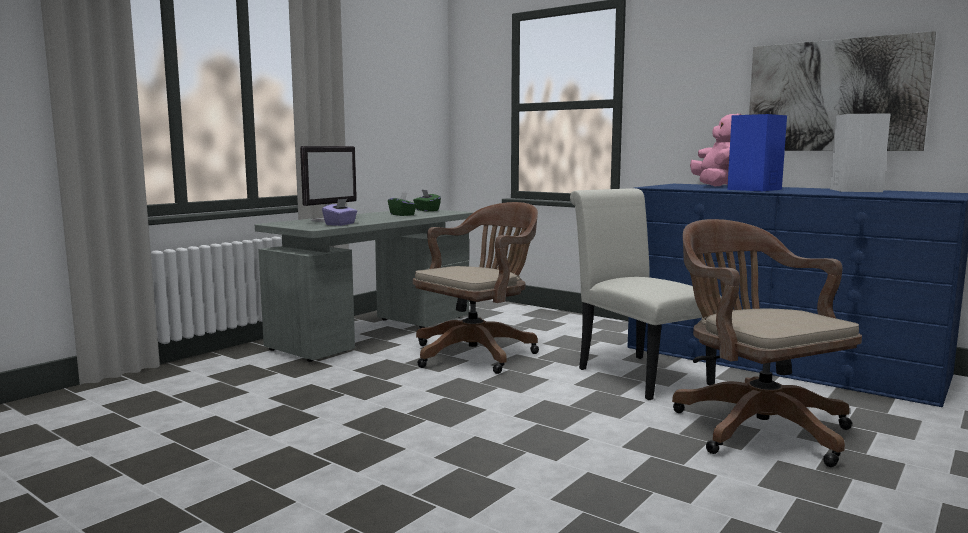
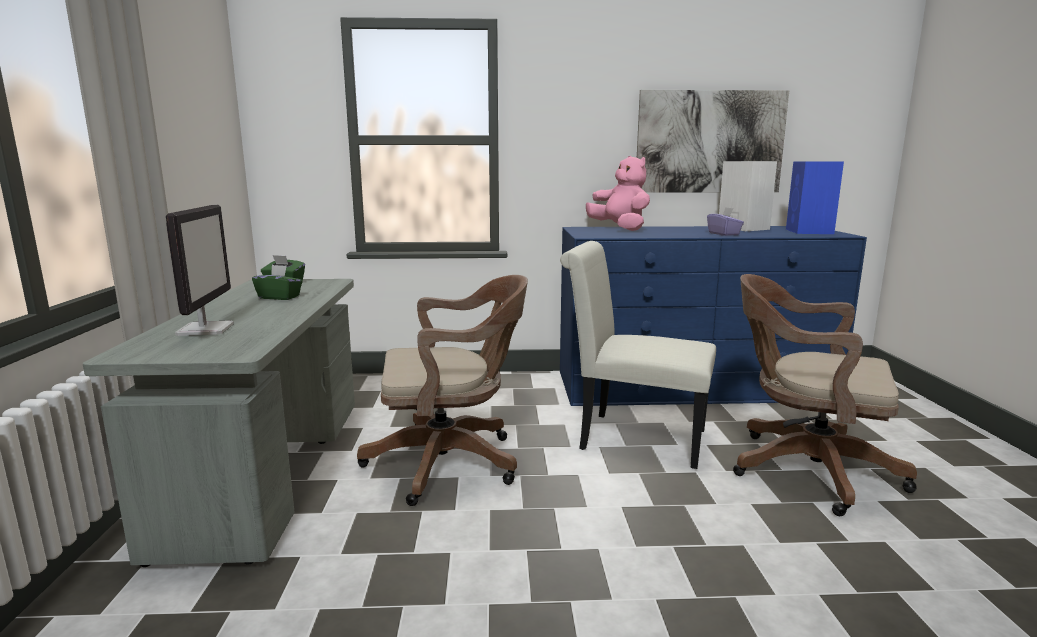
camera: 40 degrees left, 5 degrees up
(340, 224) = (253, 335): purple tissue box -> purple tissue box (724, 234)
(478, 353) = (451, 462): brown office chair -> brown office chair turned 75 degrees clockwise
(753, 189) = (682, 233): blue speaker -> blue speaker (809, 231)

